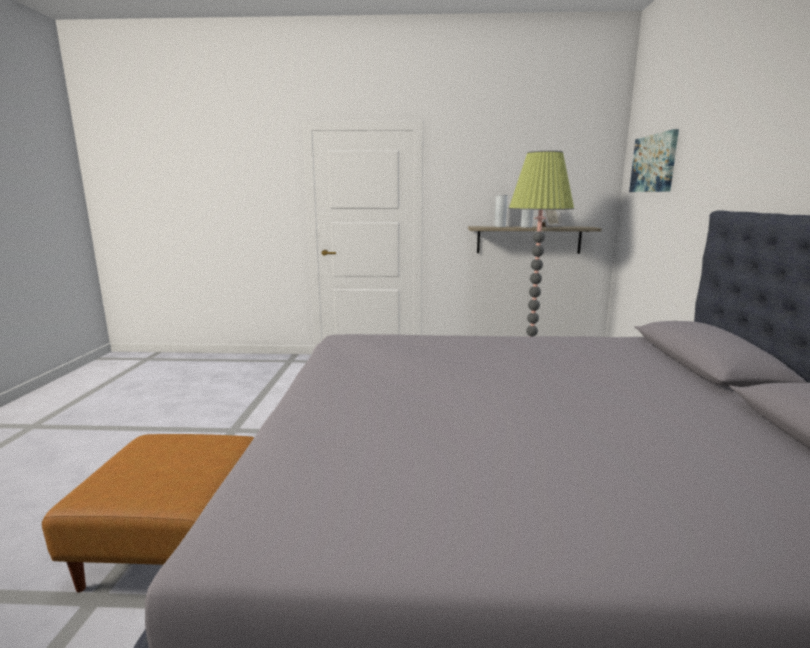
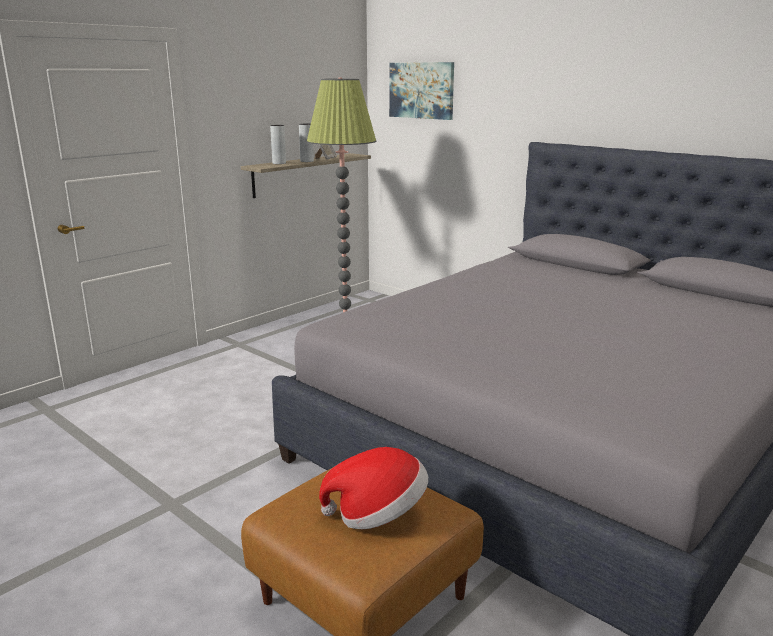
camera: 50 degrees left, 5 degrees up
(162, 472) = (378, 514): none -> hat

